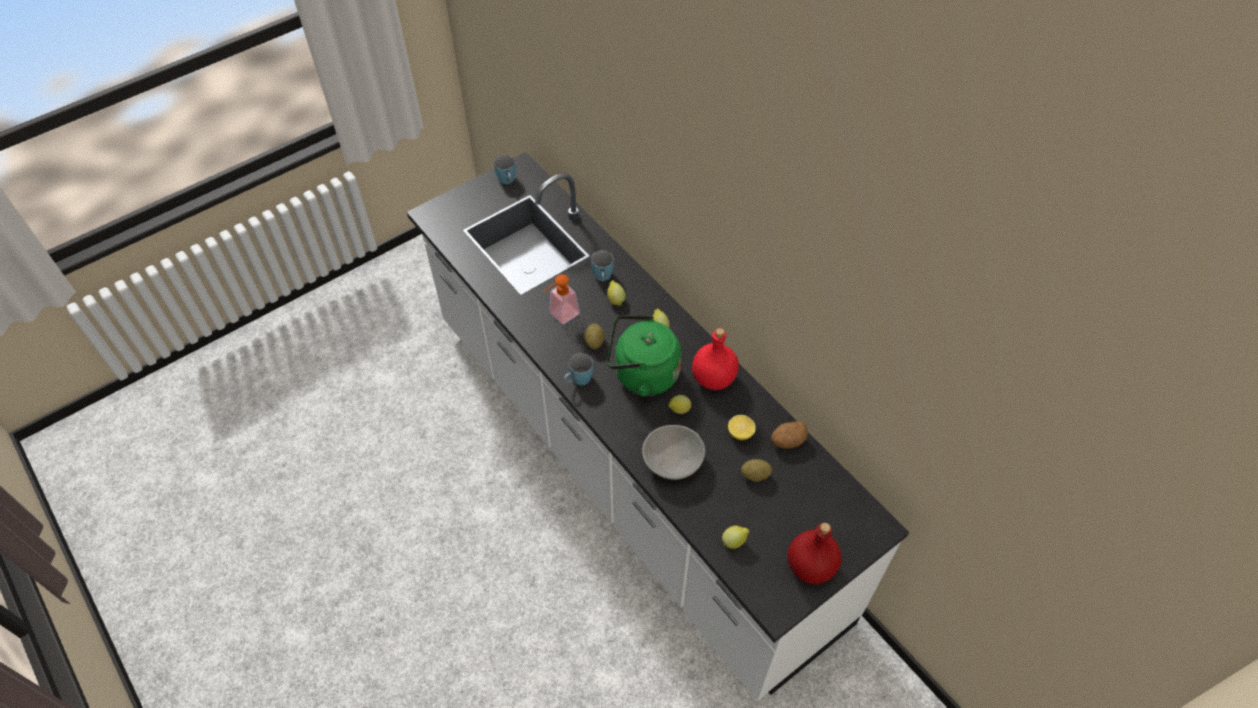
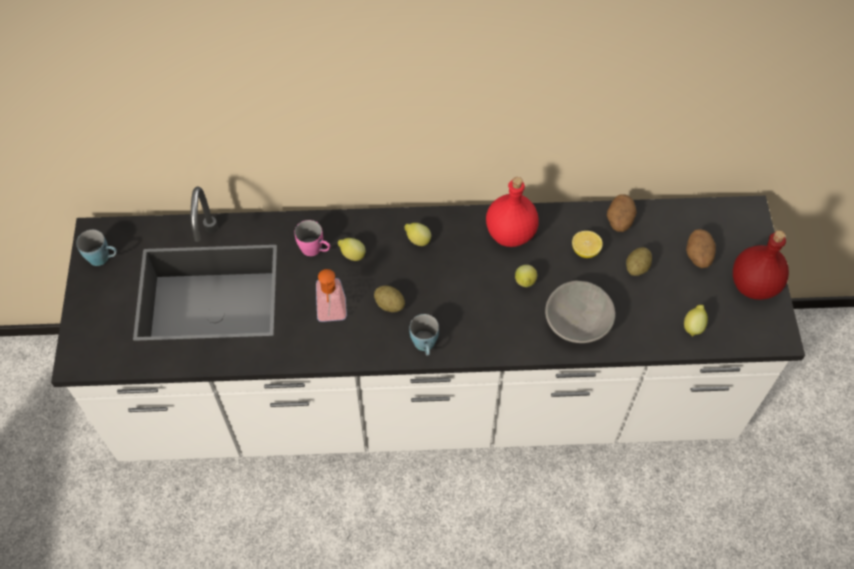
camera: 55 degrees left, 5 degrees up
(603, 278) = (315, 250): blue mug -> pink mug
(642, 374) = (461, 288): green kettle -> none
(803, 512) = (698, 256): none -> potato

